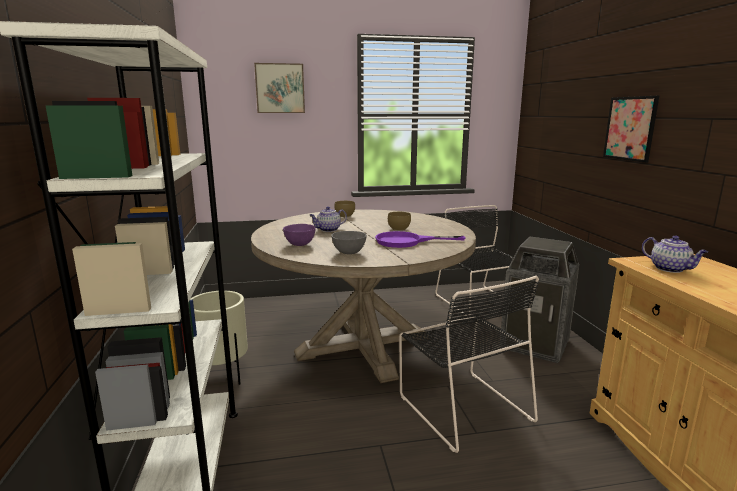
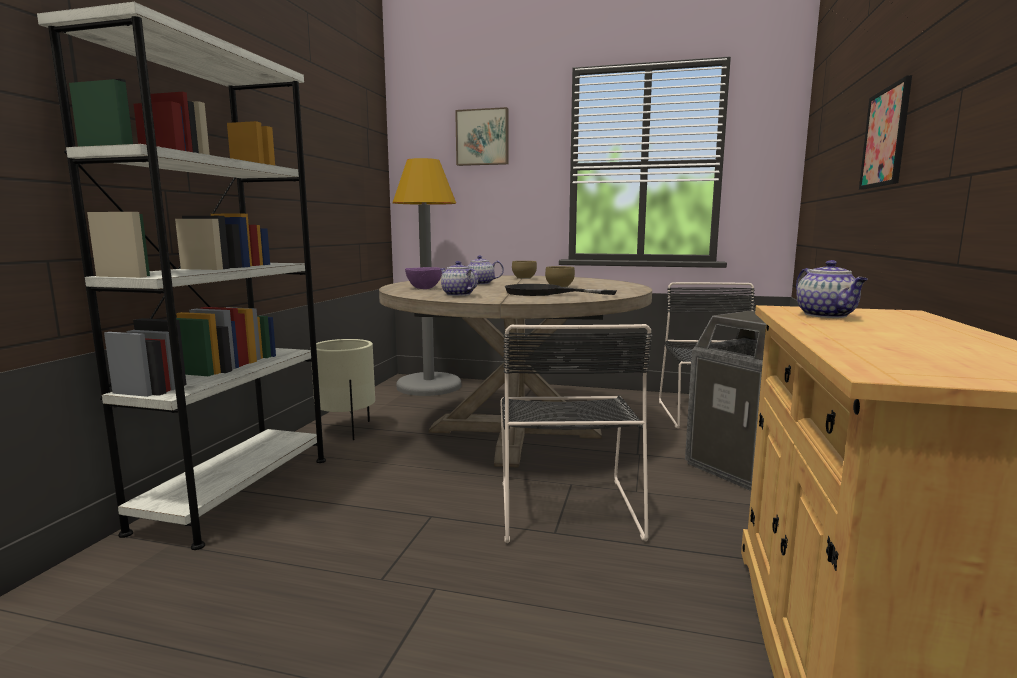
camera: 25 degrees right, 5 degrees down
(249, 310) = (429, 386): none -> grey floor lamp
(348, 252) = (457, 294): grey bowl -> teapot
(407, 241) = (543, 293): purple frying pan -> black frying pan

